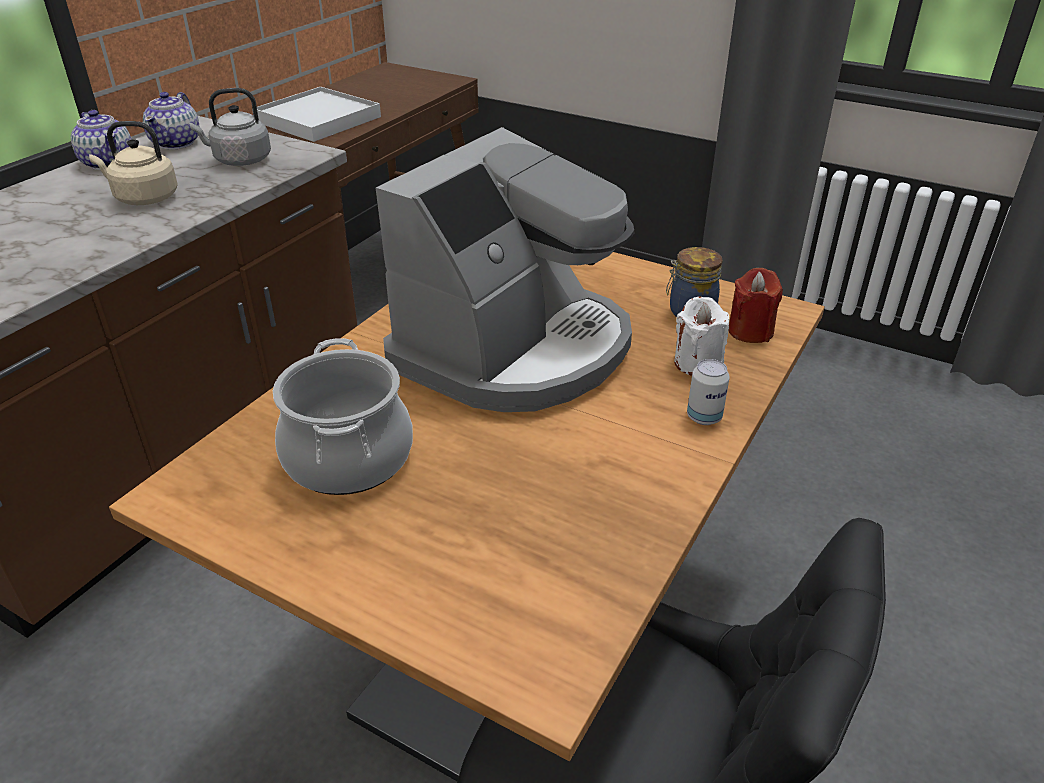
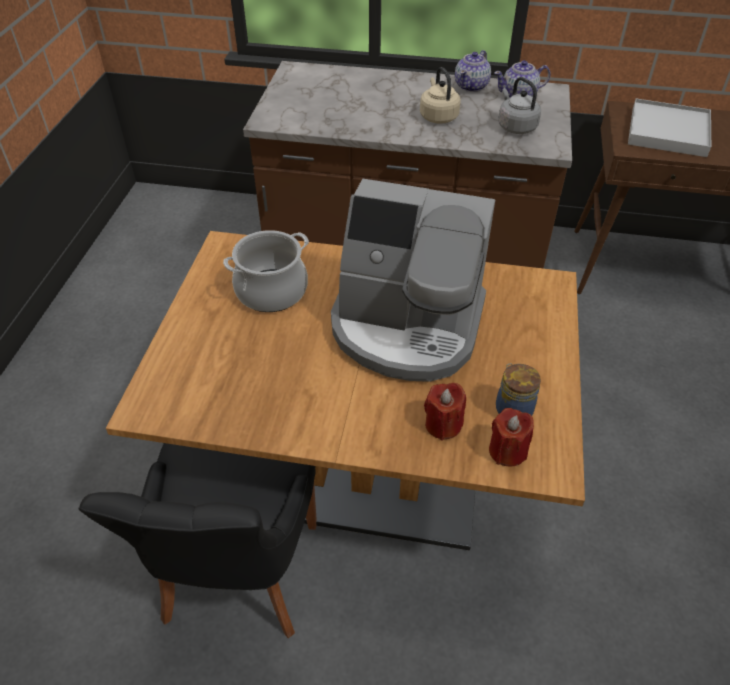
camera: 70 degrees right, 10 degrees up
(697, 363) = (443, 425): white candle -> red candle
(704, 417) = (378, 438): can -> none

